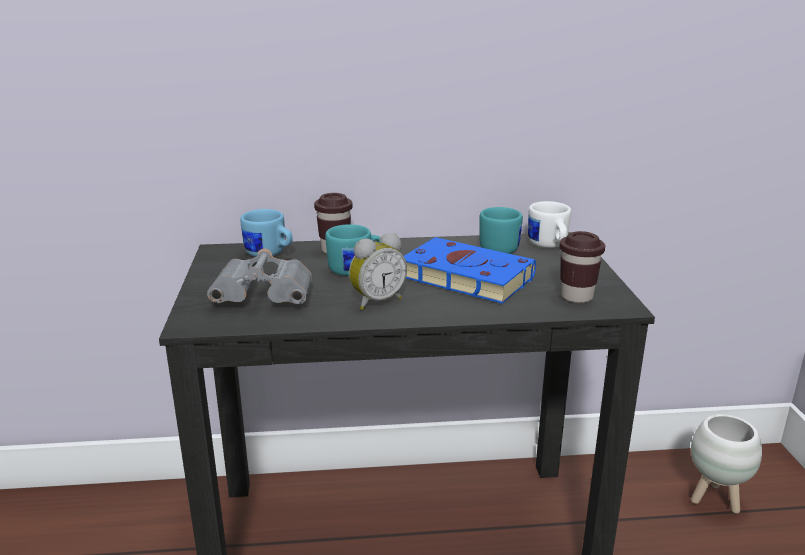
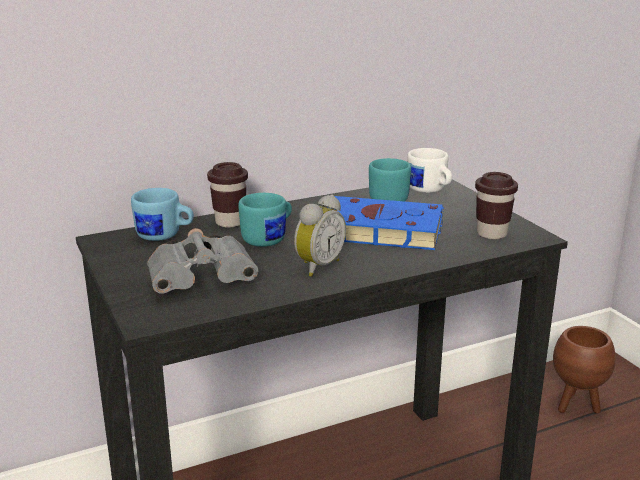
camera: 20 degrees left, 0 degrees up
(715, 500) = (576, 406): white planter -> brown planter

